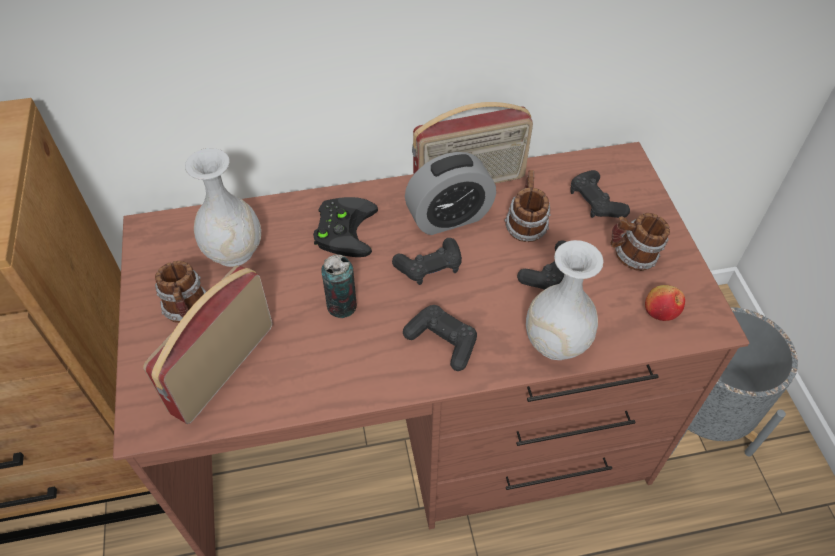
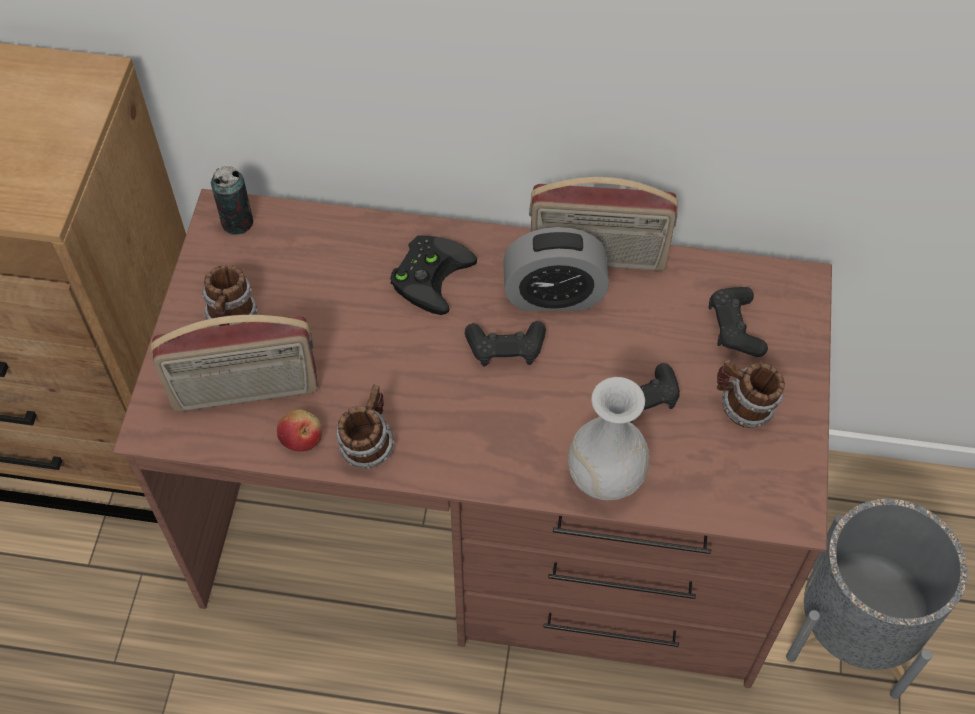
camera: 20 degrees right, 5 degrees up
(221, 367) = (245, 392): radio -> radio turned 150 degrees counterclockwise
(235, 251) = (303, 266): white vase -> none
(342, 306) = (392, 364): can -> can (237, 222)
(442, 341) = (482, 437): black game controller -> none
(525, 226) = (636, 332): mug -> mug (368, 445)
(660, 311) = (742, 480): apple -> apple (301, 438)

